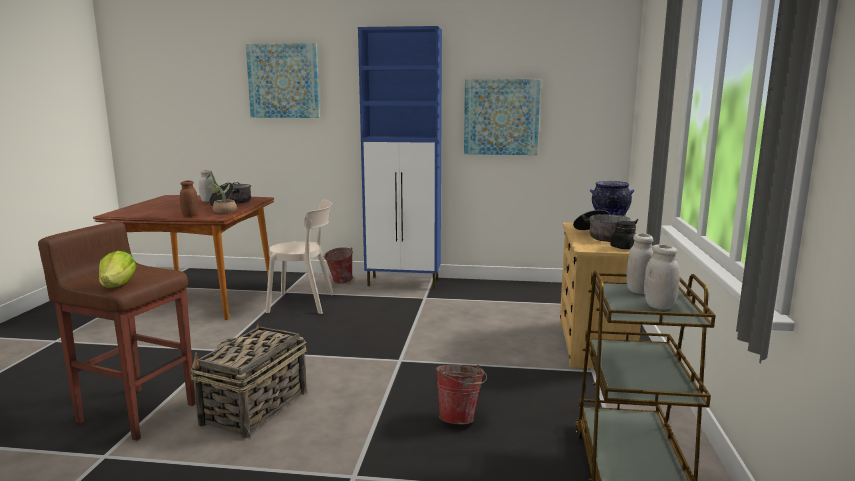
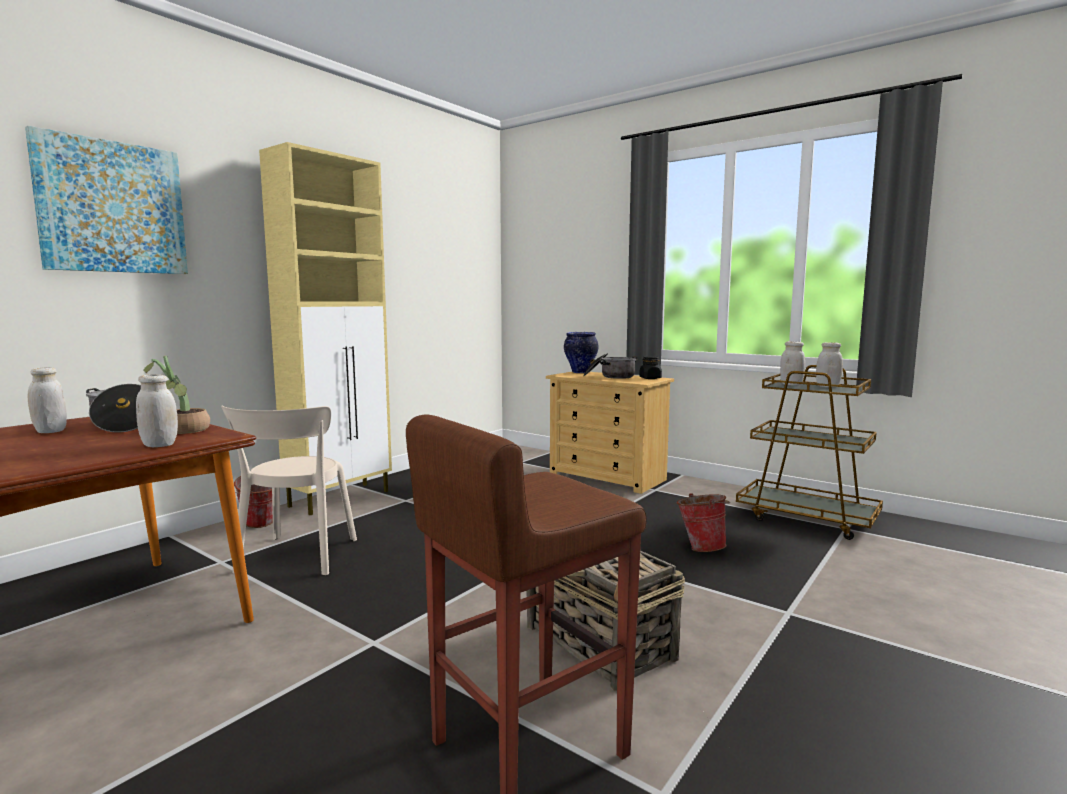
camera: 60 degrees left, 5 degrees down
(118, 285) = (587, 500): lettuce -> none
(190, 215) = (159, 445): brown jar -> white jar
(305, 303) = (296, 558): beige chair -> beige chair turned 150 degrees clockwise
(404, 283) = (341, 498): blue cabinet -> beige cabinet
(501, 117) = (408, 279): picture -> none

